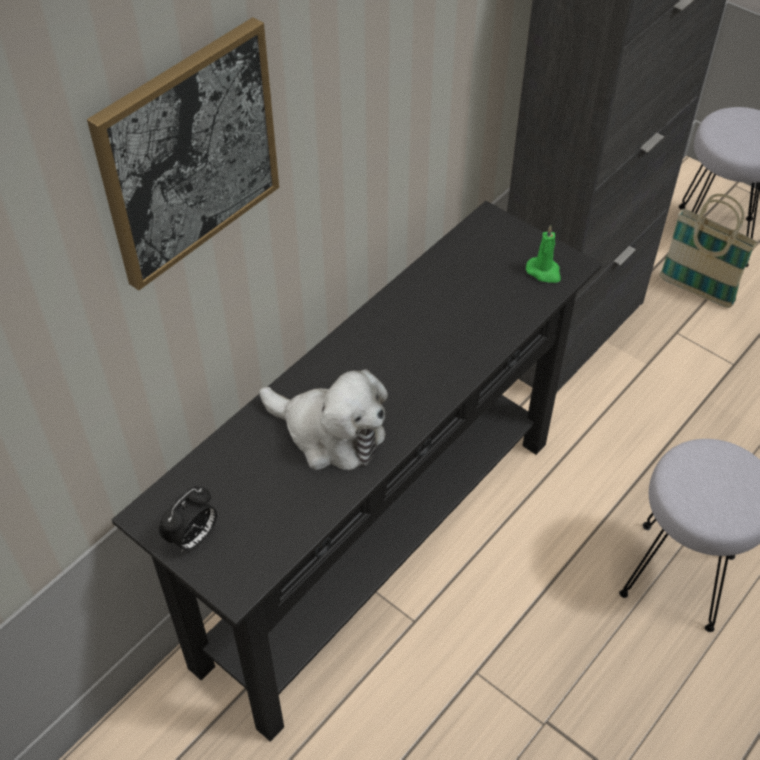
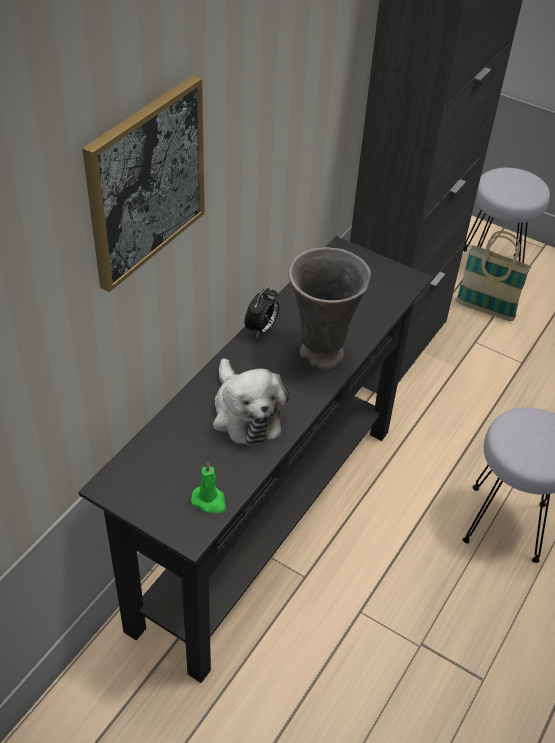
camera: 10 degrees left, 5 degrees down
(193, 538) = (149, 500): alarm clock -> alarm clock (261, 329)
(329, 433) = (245, 413): plush toy -> plush toy turned 45 degrees clockwise
(439, 362) = (321, 355): none -> grey vase
(544, 272) = (390, 285): green candle -> green candle (209, 501)

